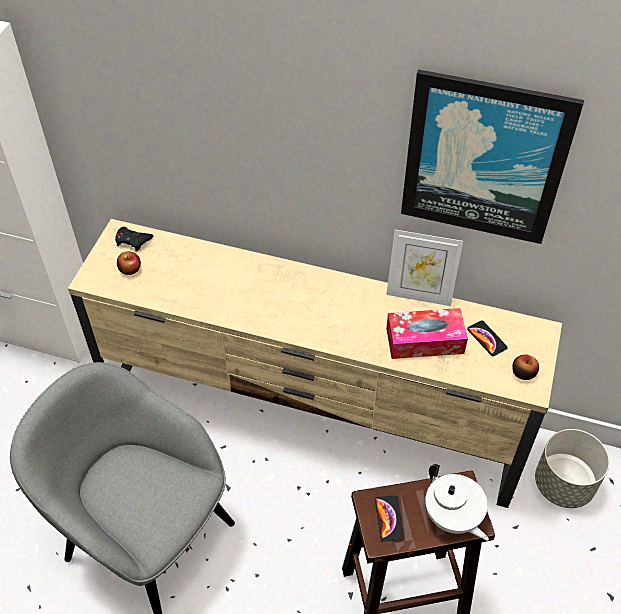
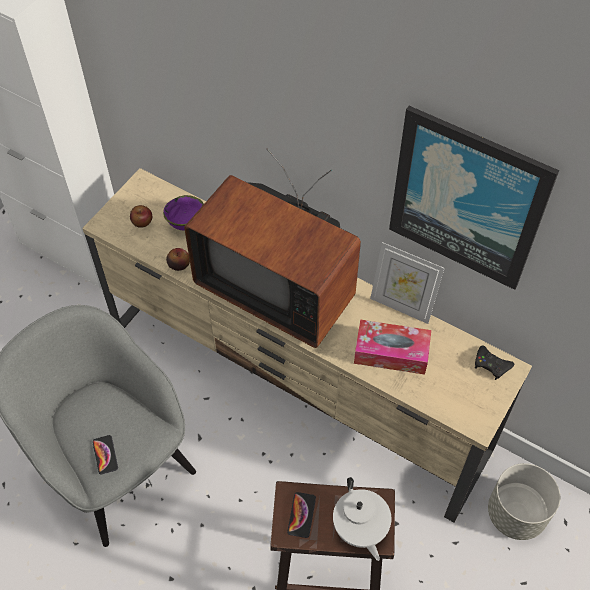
camera: 15 degrees right, 5 degrees up
(133, 240) = (153, 194): black game controller -> black game controller (491, 364)
(176, 263) = (185, 224): none -> purple bowl
(291, 301) = (279, 285): none -> television
(487, 338) = (452, 364): phone -> phone (105, 455)
(523, 373) = (475, 407): apple -> apple (179, 264)

